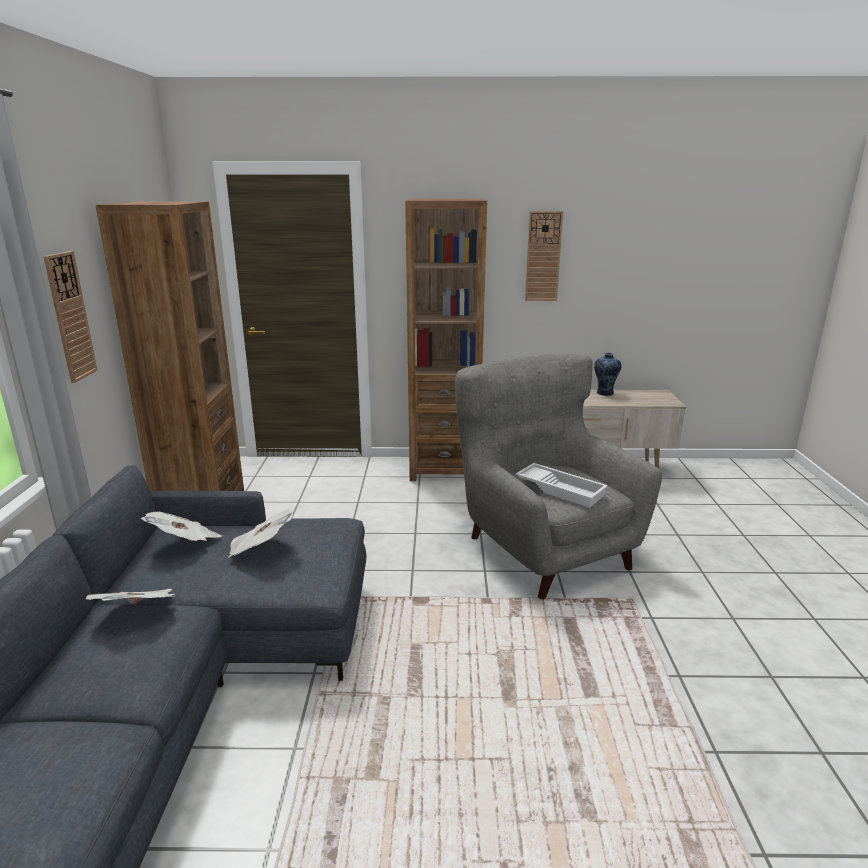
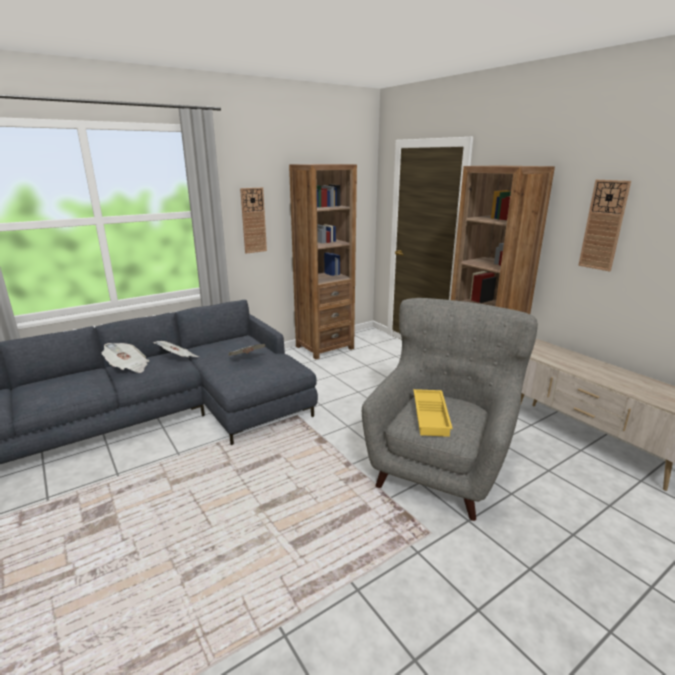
camera: 55 degrees right, 0 degrees up
(185, 542) = (235, 344): newspaper -> newspaper (128, 367)
(561, 489) = (432, 416): white tray -> yellow tray
(604, 393) = (636, 379): vase -> none

